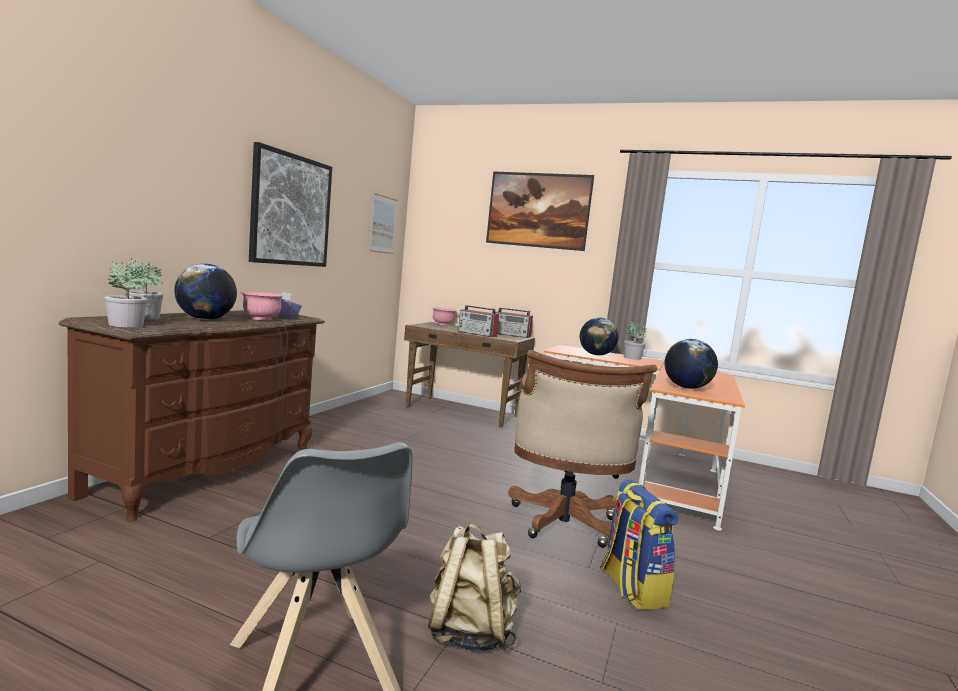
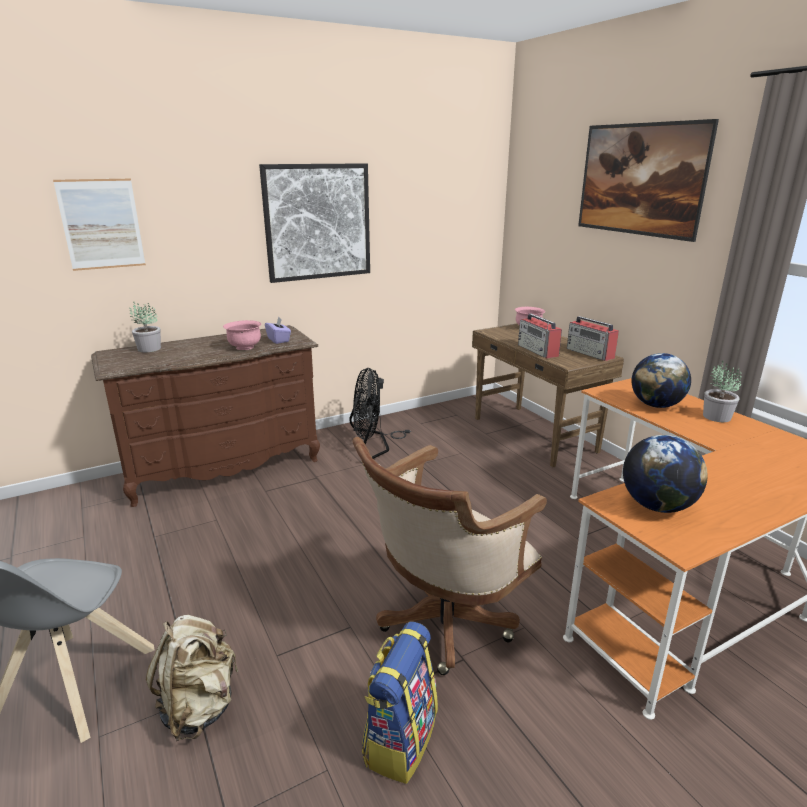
camera: 40 degrees right, 15 degrees up
(126, 325) = (112, 363): potted plant -> none
(205, 319) = (192, 350): globe -> none
(343, 431) = (374, 443): none -> black fan
(383, 224) = (462, 210): picture -> picture (101, 224)

